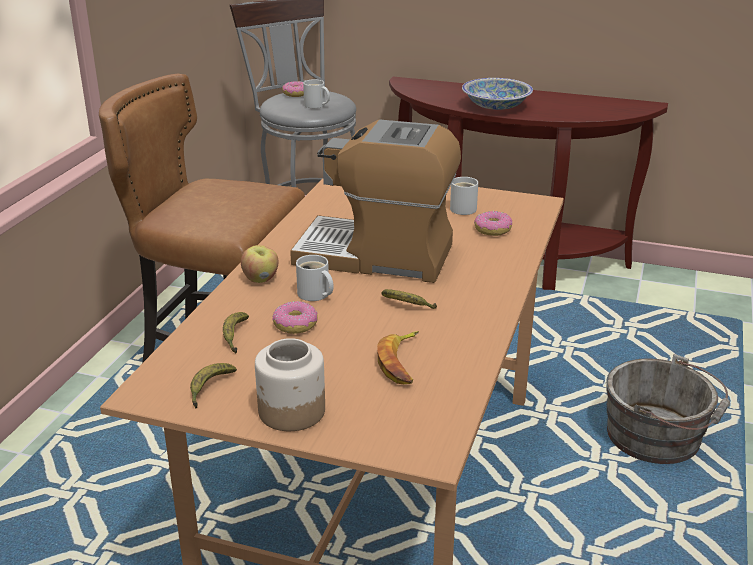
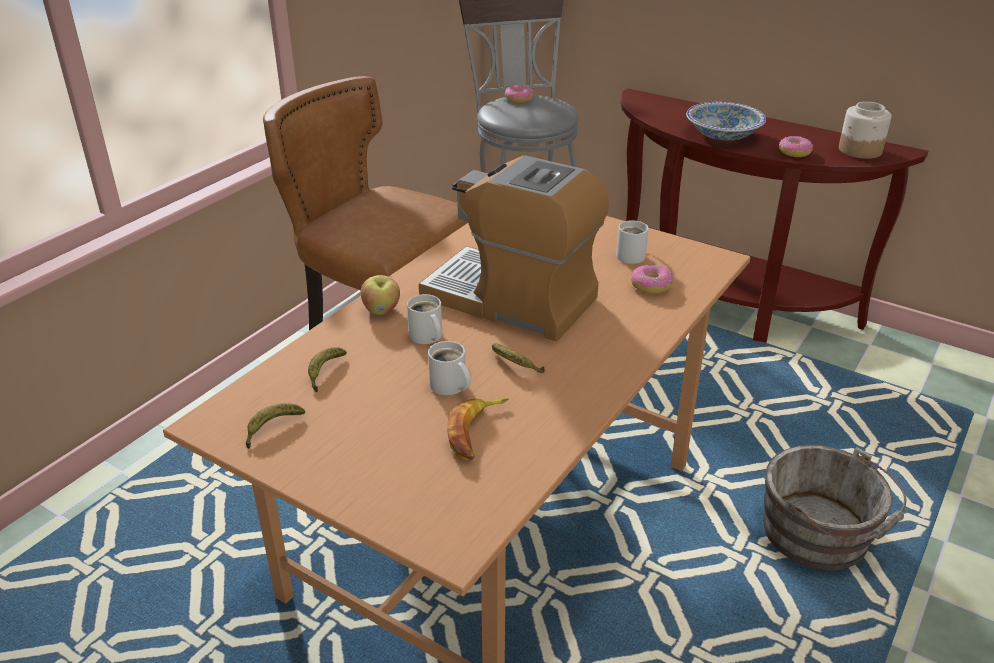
camera: 15 degrees right, 5 degrees up
(291, 411) = (337, 470): jar -> jar (860, 150)
(295, 325) = (390, 369): donut -> donut (794, 152)
(316, 105) = (532, 115): white mug -> white mug (449, 386)

